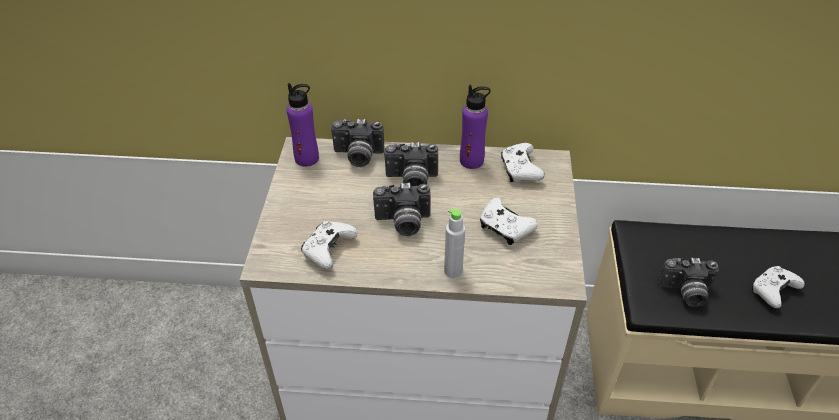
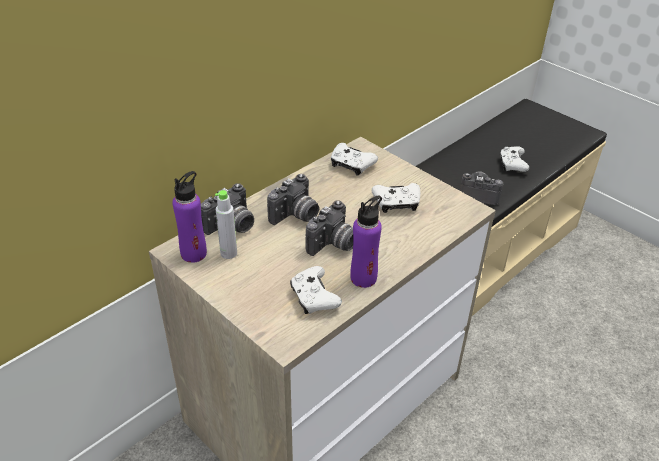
camera: 50 degrees left, 5 degrees down
(453, 271) = (408, 249): grey bottle -> grey bottle (228, 253)
(471, 161) = (314, 178): purple bottle -> purple bottle (363, 278)
(685, 293) = (479, 194): camera -> camera turned 120 degrees counterclockwise

